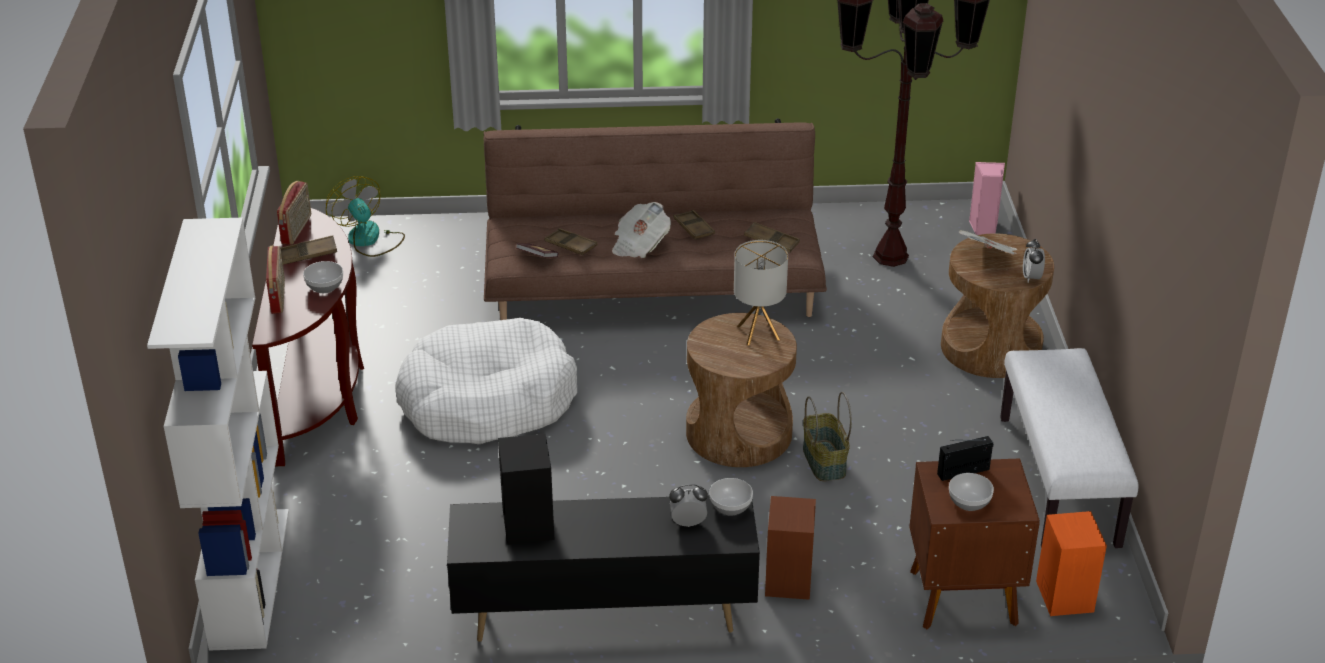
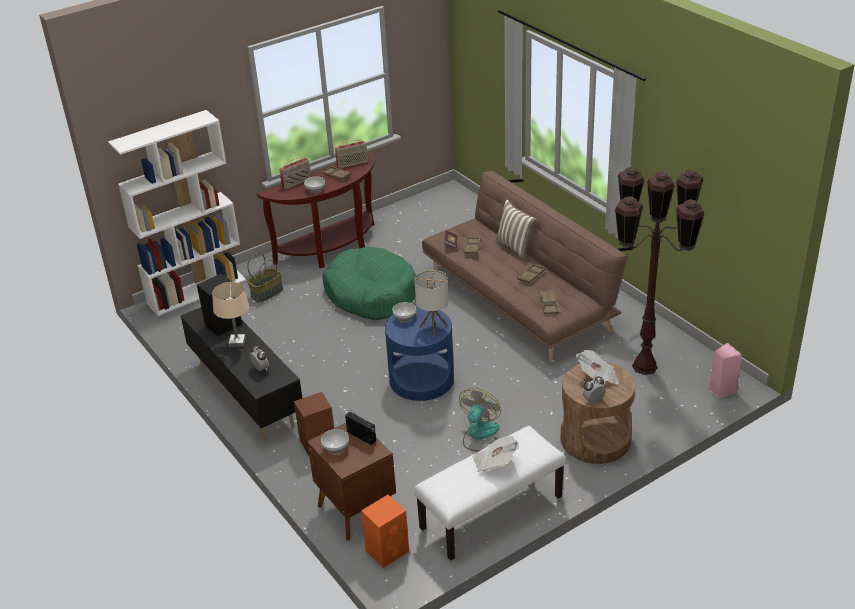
camera: 60 degrees right, 0 degrees up
(369, 240) = (461, 206): fan -> fan (480, 435)
(487, 401) = (371, 294): white dog bed -> green dog bed
(594, 525) = (237, 342): none -> beige table lamp
(610, 214) = (515, 247): none -> pillow
(639, 244) = (496, 266): newspaper -> newspaper (494, 462)
(731, 507) = (283, 377): bowl -> bowl (404, 318)
(739, 433) = (421, 379): brown side table -> blue side table
(823, 461) = (425, 417): basket -> basket (267, 293)

